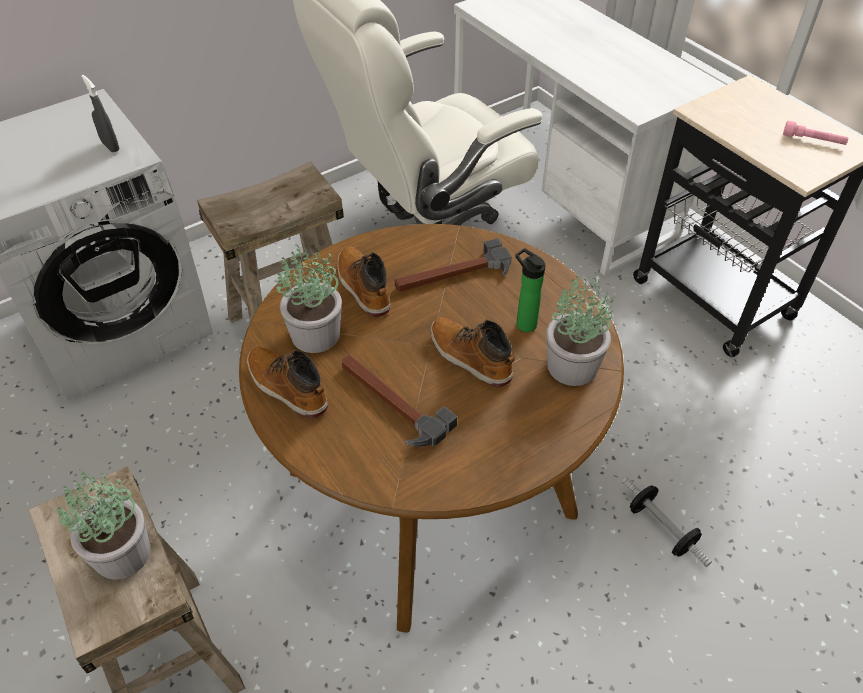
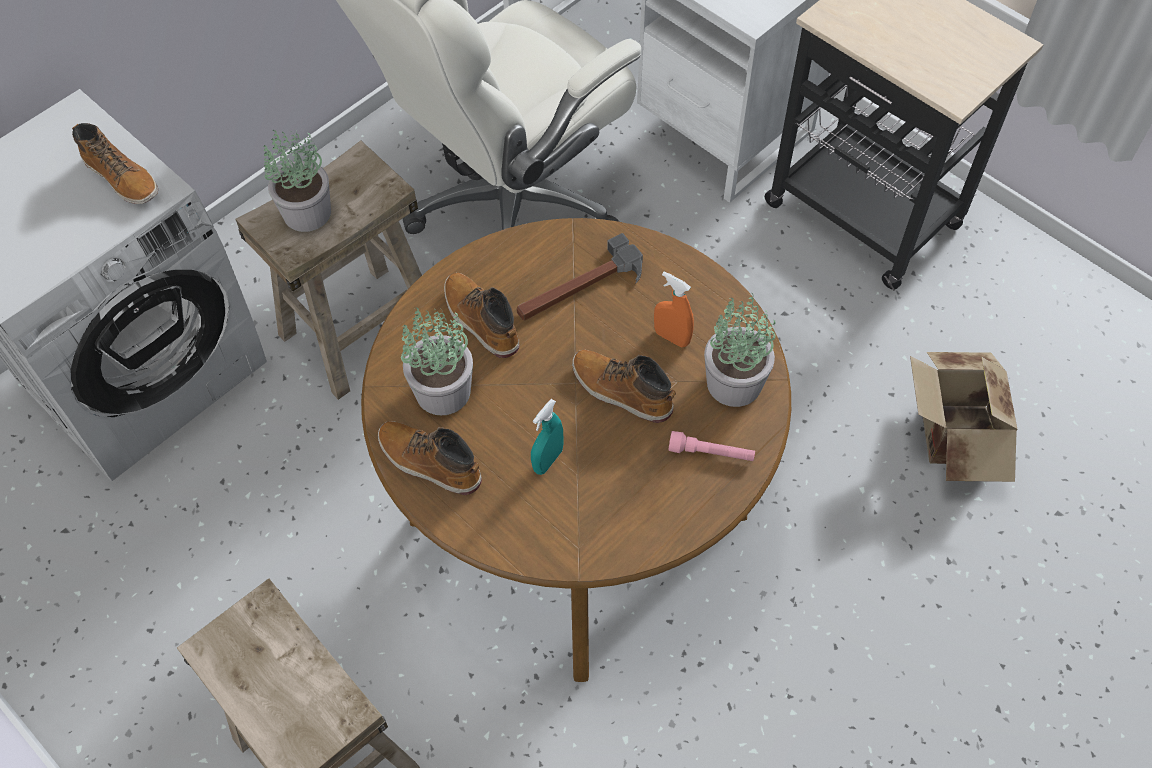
camera: 10 degrees left, 10 degrees up
(110, 146) = (123, 178): grey spray bottle -> boot
(123, 552) = (297, 675): potted plant -> potted plant (308, 212)
(391, 402) = (548, 460): hammer -> turquoise spray bottle
(523, 323) = (671, 337): bottle -> orange spray bottle
(661, 529) = (840, 514): dumbbell -> none
(768, 482) = (950, 438): none -> cardboard box
(813, 140) = (962, 43): pink flashlight -> pink flashlight (711, 453)

